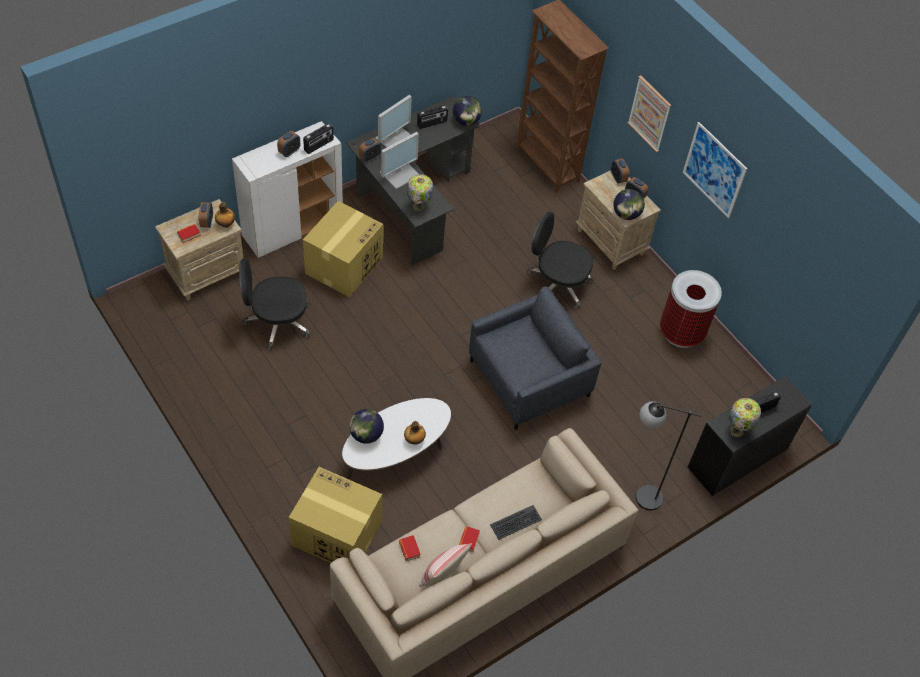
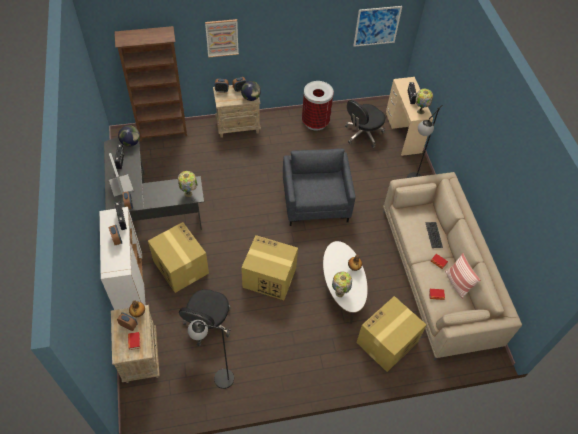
camera: 65 degrees left, 0 degrees up
(209, 357) = (216, 377): none -> black floor lamp
(366, 435) = (340, 292): globe -> table lamp
(374, 364) = (268, 277): none -> cardboard box
(400, 174) = (154, 193): monitor -> none
(557, 284) = (255, 162): black office chair -> black office chair (363, 134)
(714, 170) = (284, 28): picture -> picture (377, 26)
(738, 458) = (403, 133): black desk -> beige desk

